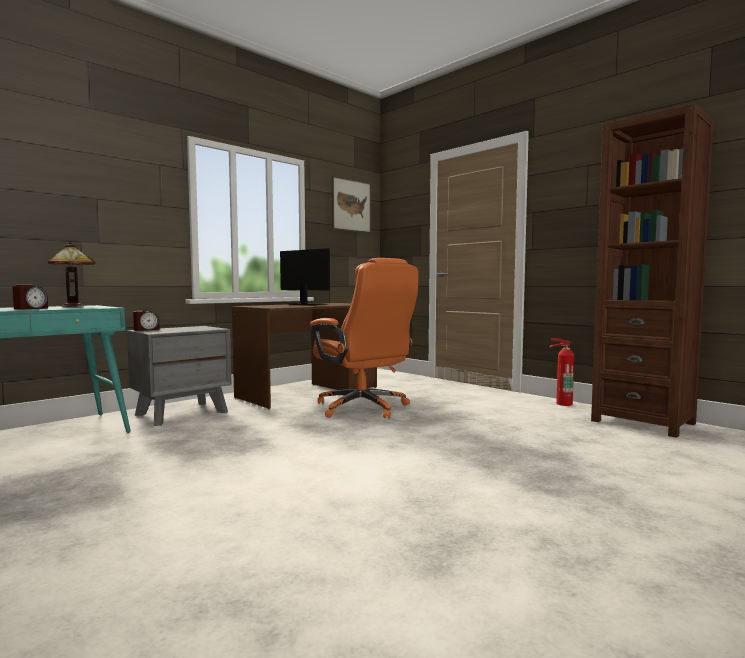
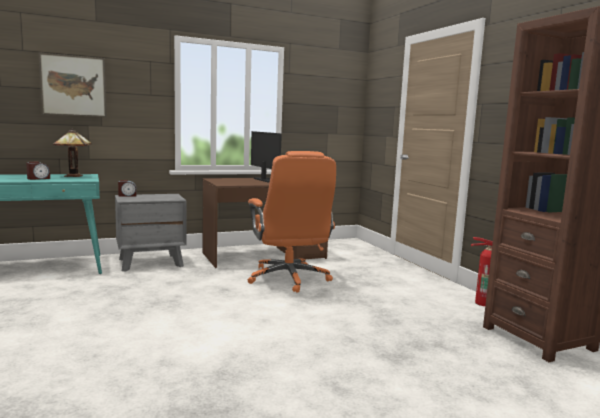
camera: 20 degrees right, 5 degrees up
(351, 205) = (333, 86): picture -> picture (73, 86)

